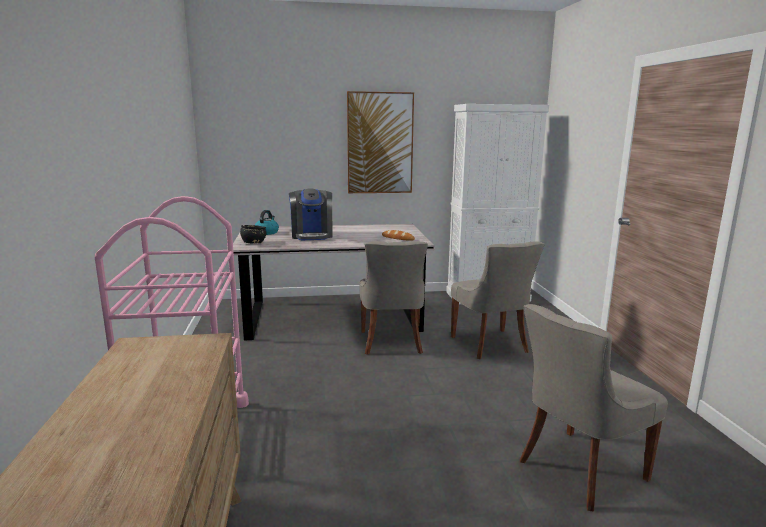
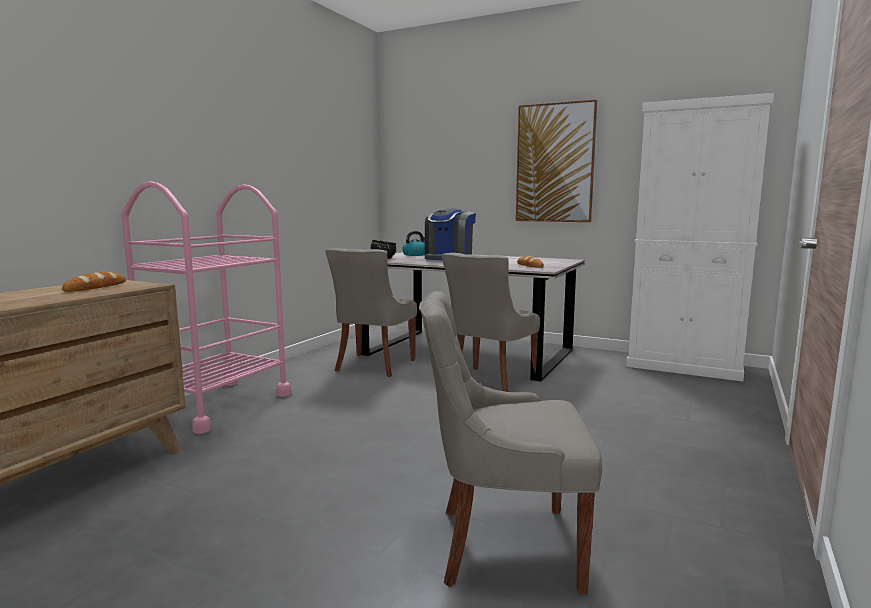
camera: 35 degrees right, 5 degrees down
(160, 358) = (96, 287): none -> bread
(491, 345) = (604, 408): grey chair -> grey chair (373, 366)

